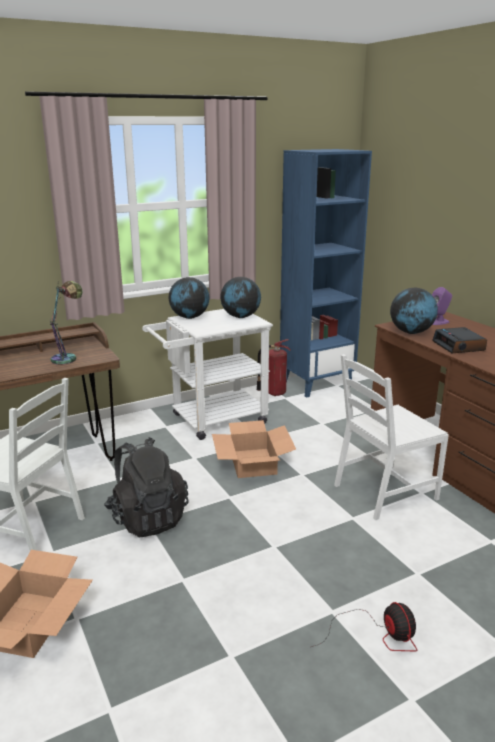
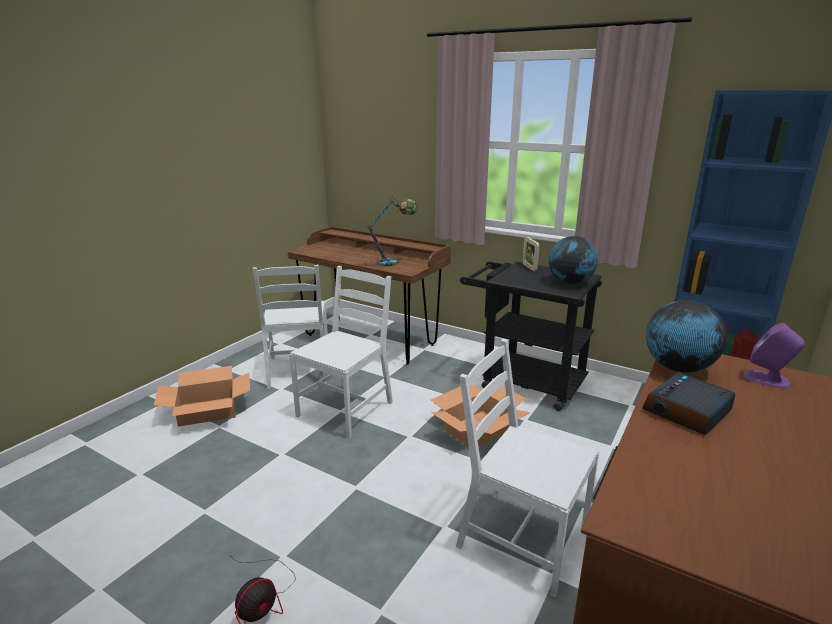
camera: 60 degrees right, 0 degrees up
(147, 518) = (346, 409): black backpack -> white chair
(190, 317) = (529, 267): globe -> picture frame
(211, 420) = (523, 381): white cart -> black cart
(274, 393) = (630, 395): fire extinguisher -> none

